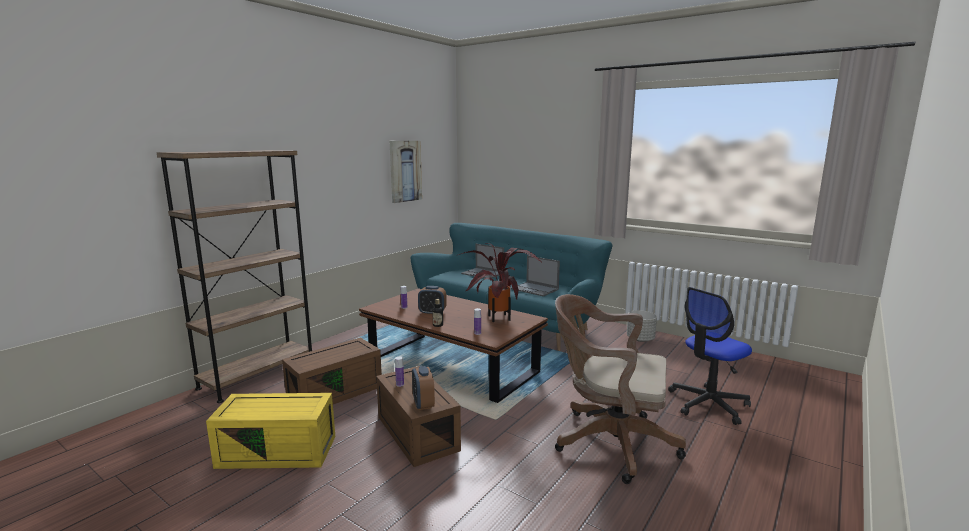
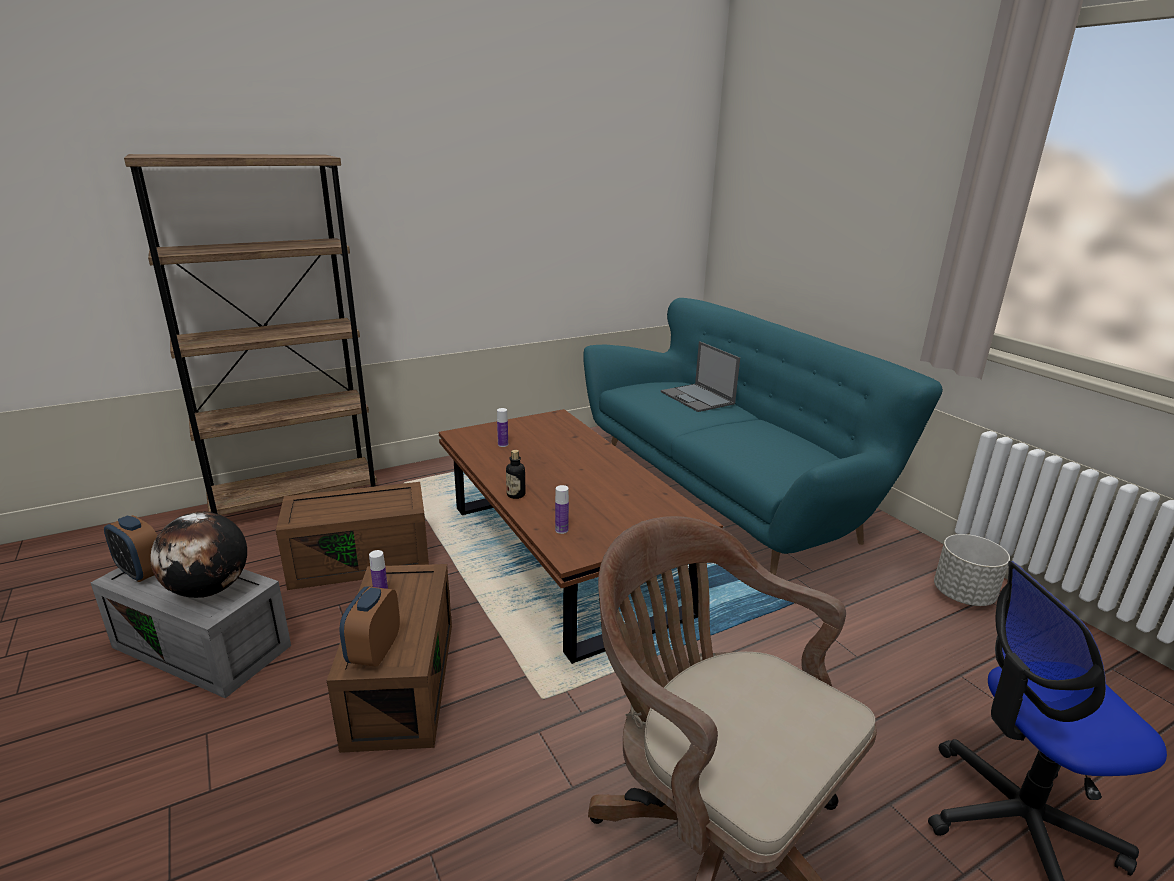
camera: 25 degrees right, 10 degrees up
(279, 450) = (206, 645): yellow storage box -> grey storage box
(294, 405) = (209, 590): none -> globe
(405, 171) = (596, 199): picture -> none
(432, 313) = (534, 466): alarm clock -> alarm clock (141, 572)
(498, 319) = (628, 505): potted plant -> none
(535, 289) = (760, 451): laptop -> none

